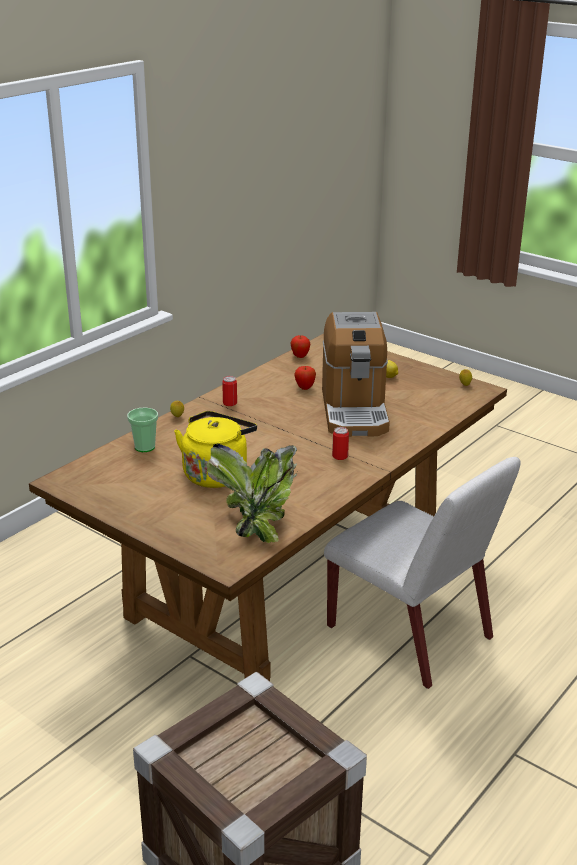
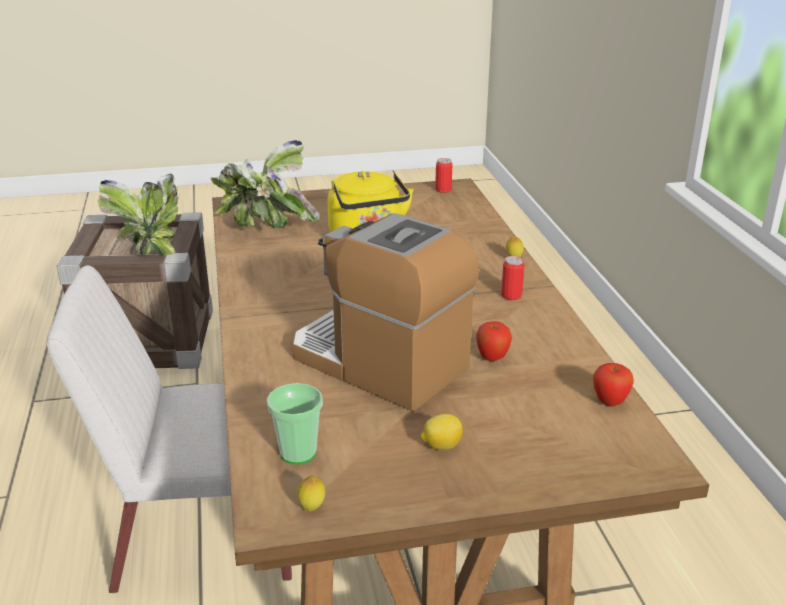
camera: 130 degrees right, 0 degrees up
(144, 447) = (468, 228): cup -> cup (298, 452)
(241, 739) = (151, 246): none -> potted plant
(340, 456) = (295, 305): can -> can (443, 190)

